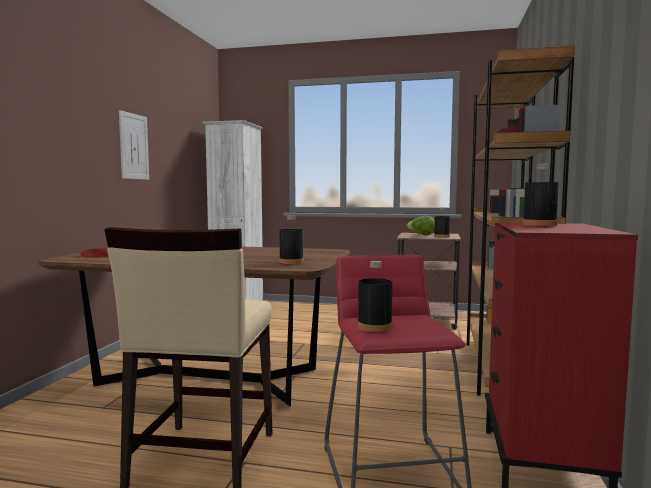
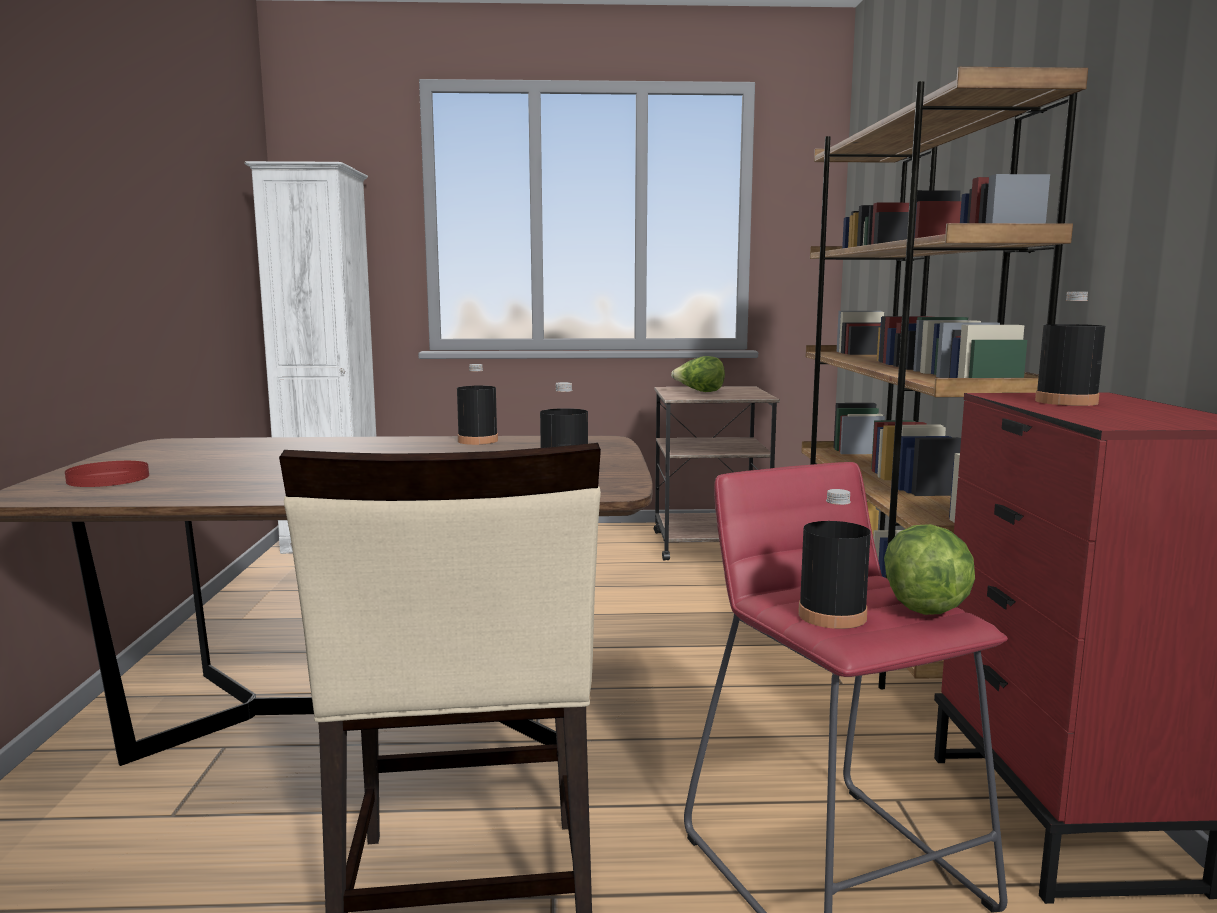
camera: 15 degrees left, 5 degrees up
(134, 146) = (125, 220): picture -> none
(430, 326) = (924, 604): none -> lettuce
(442, 236) = (741, 395): black bottle -> black bottle (478, 441)

